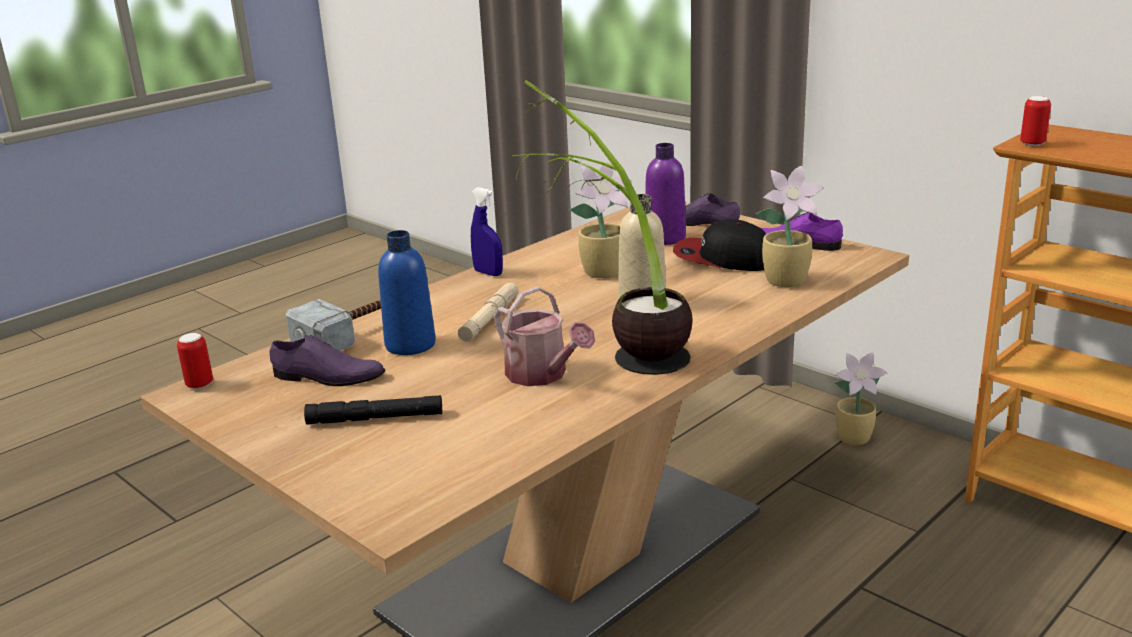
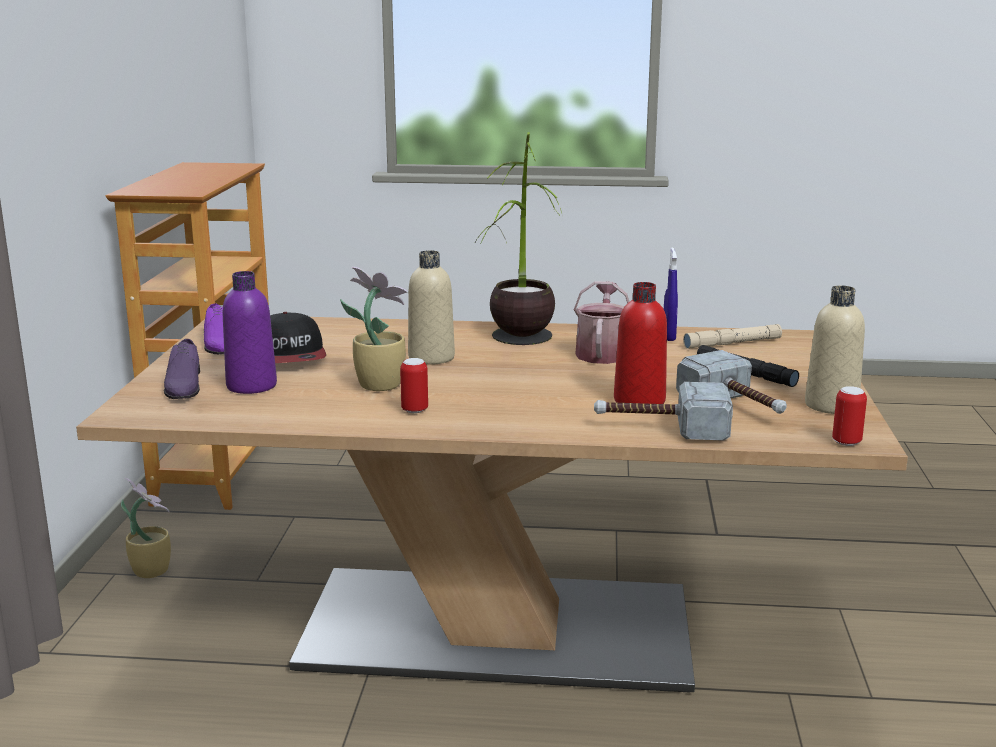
camera: 130 degrees left, 5 degrees down
(248, 417) = (831, 405): none -> beige bottle
(327, 377) = (737, 406): purple shoe -> hammer
(410, 345) = (639, 401): blue bottle -> red bottle
(488, 273) = (447, 425): blue spray bottle -> blue spray bottle (669, 337)
(489, 319) = (545, 392): beige flashlight -> beige flashlight (732, 343)
(788, 281) = (320, 331): potted plant -> none
(1032, 144) = (185, 191): can -> can (414, 410)

